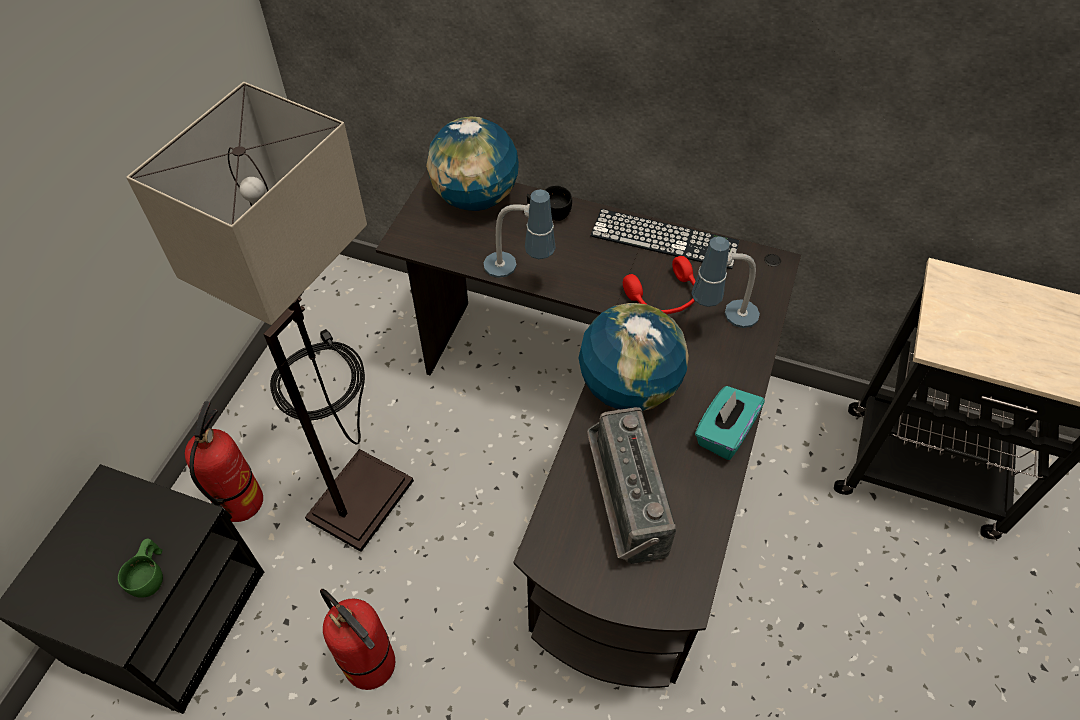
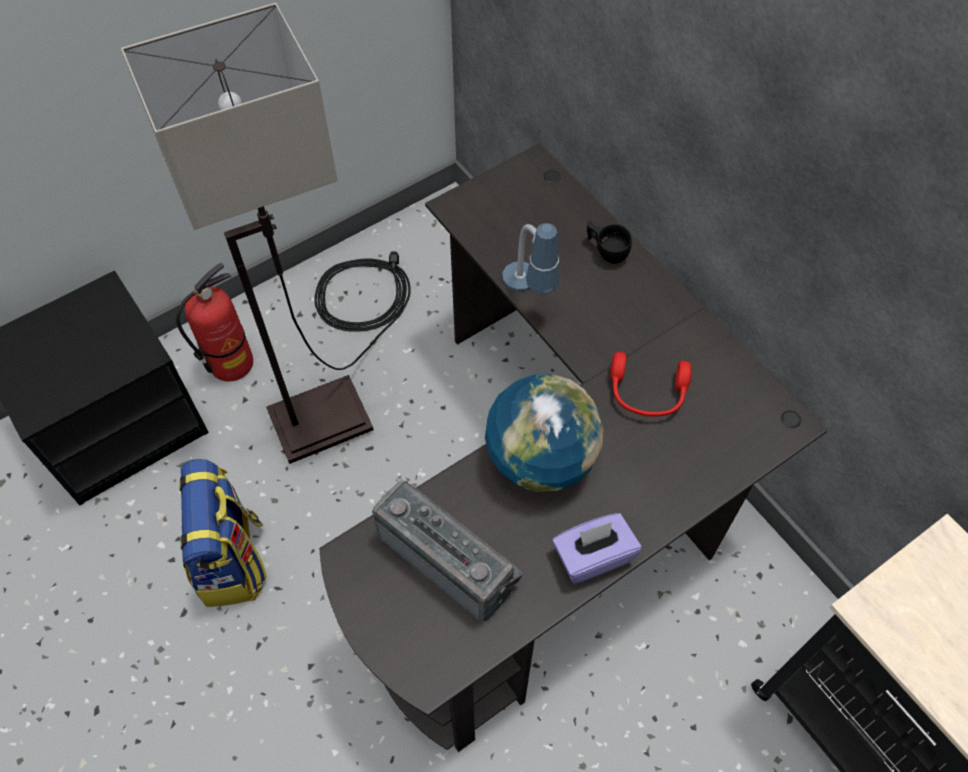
camera: 35 degrees right, 5 degrees up
(151, 576) = (86, 382): green cup -> none
(371, 664) = (233, 561): fire extinguisher -> backpack
(475, 198) = (549, 199): globe -> none
(623, 501) = (450, 557): radio -> radio turned 105 degrees clockwise
(664, 239) = (697, 336): keyboard -> none
(721, 323) = (681, 451): table lamp -> none
(724, 433) = (592, 556): turquoise tissue box -> purple tissue box

